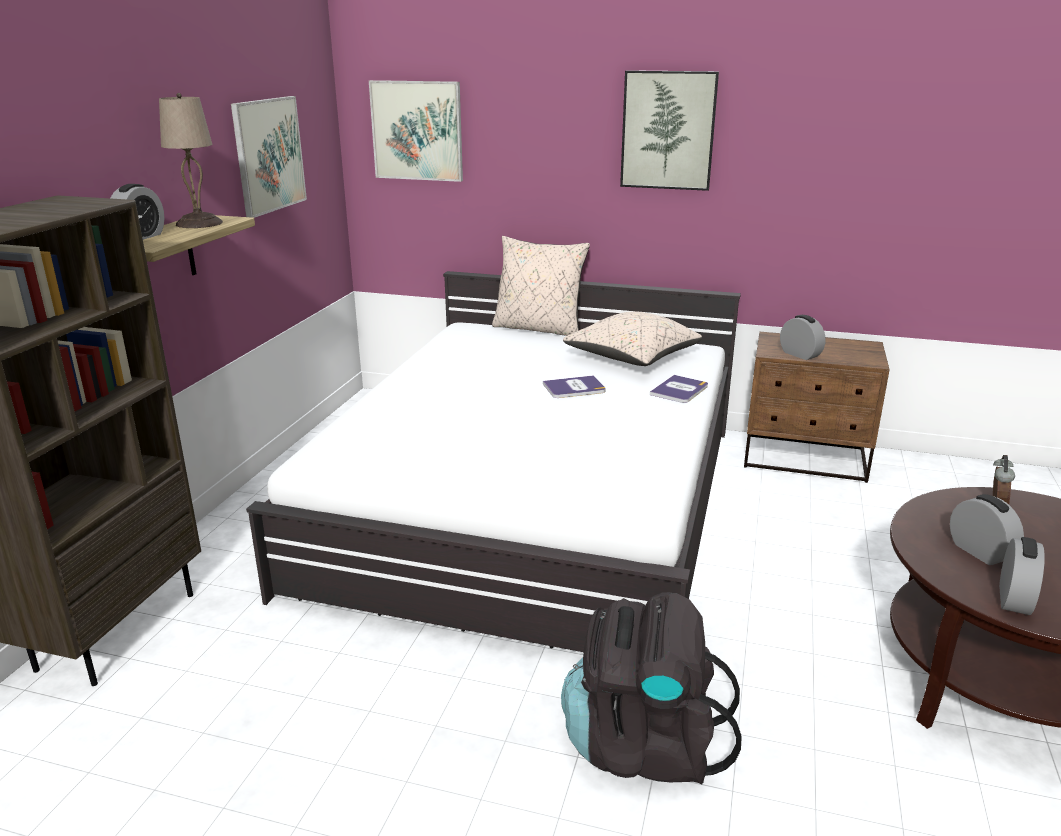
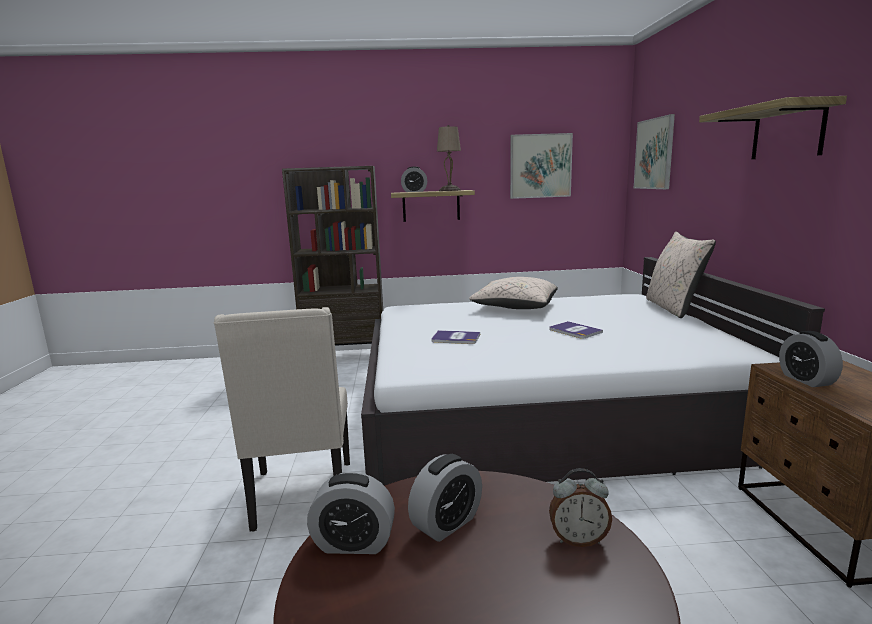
camera: 70 degrees right, 10 degrees down
(631, 358) = (670, 336): beige pillow -> beige pillow (515, 307)
(643, 745) = (302, 496): black backpack -> beige chair
(668, 130) = (787, 132): picture -> shelf
(679, 390) = (629, 357): book -> book (455, 338)
(800, 354) = (806, 380): alarm clock -> alarm clock turned 135 degrees clockwise

